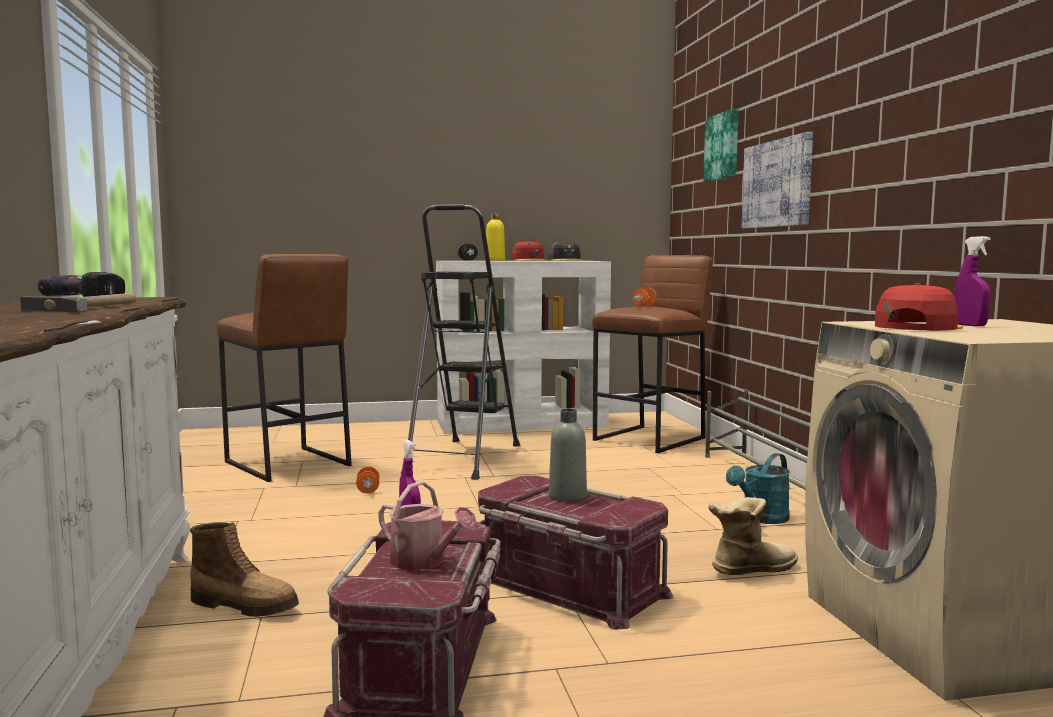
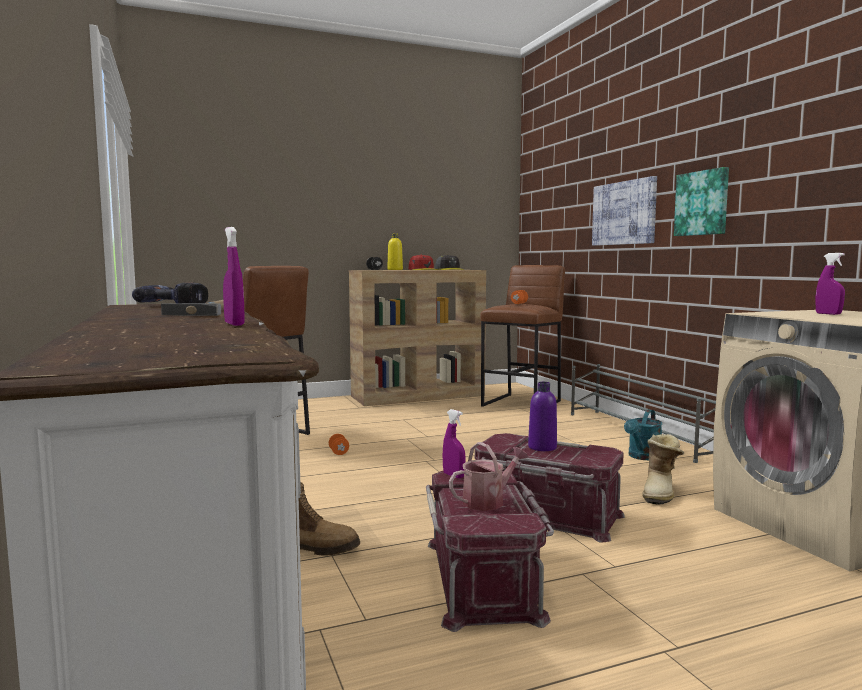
camera: 10 degrees left, 0 degrees up
(43, 322) = (234, 324): none -> purple spray bottle
(424, 562) = (488, 501): watering can -> watering can turned 60 degrees counterclockwise
(463, 458) = (394, 424): step ladder -> none
(521, 423) = (417, 395): white bookcase -> brown bookcase
(567, 497) = (542, 447): grey bottle -> purple bottle
(723, 146) = (571, 185): picture -> picture (702, 203)
(749, 569) = (661, 493): boot -> boot turned 150 degrees clockwise
(917, 327) = (801, 316): red cap -> none

